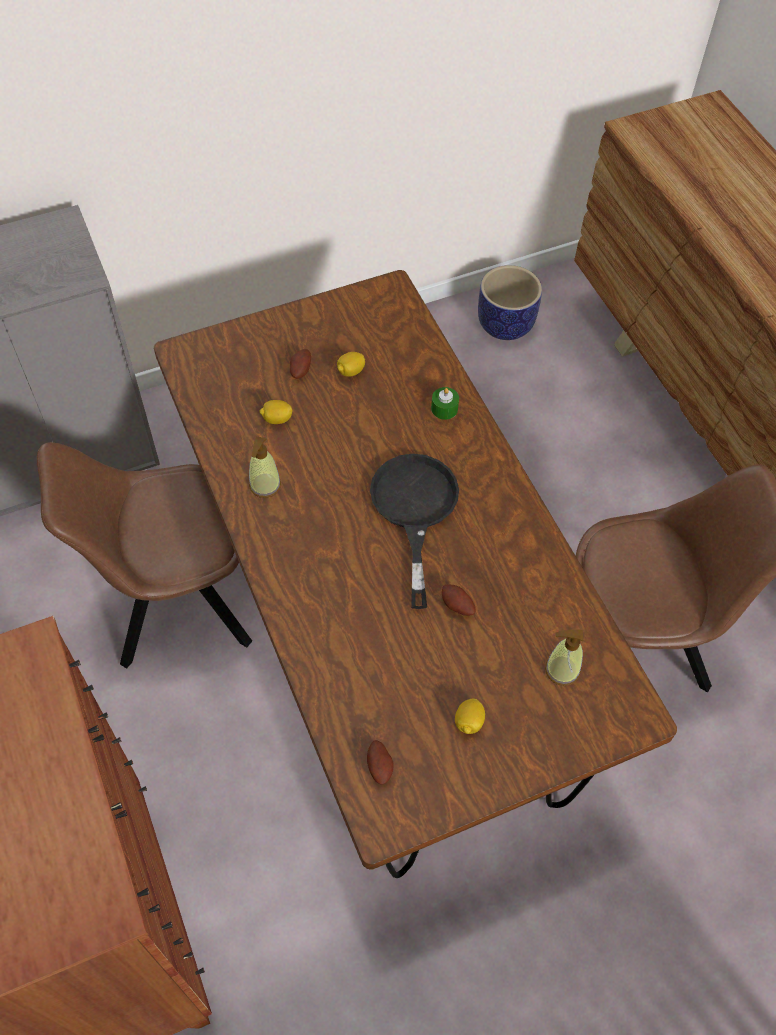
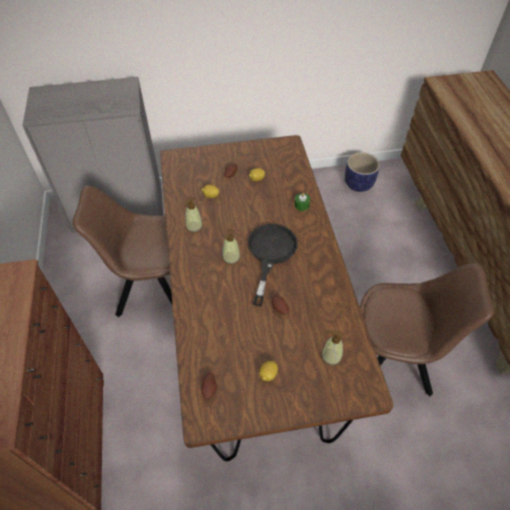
camera: 15 degrees right, 5 degrees down
(348, 531) = (231, 258): none -> soap dispenser

